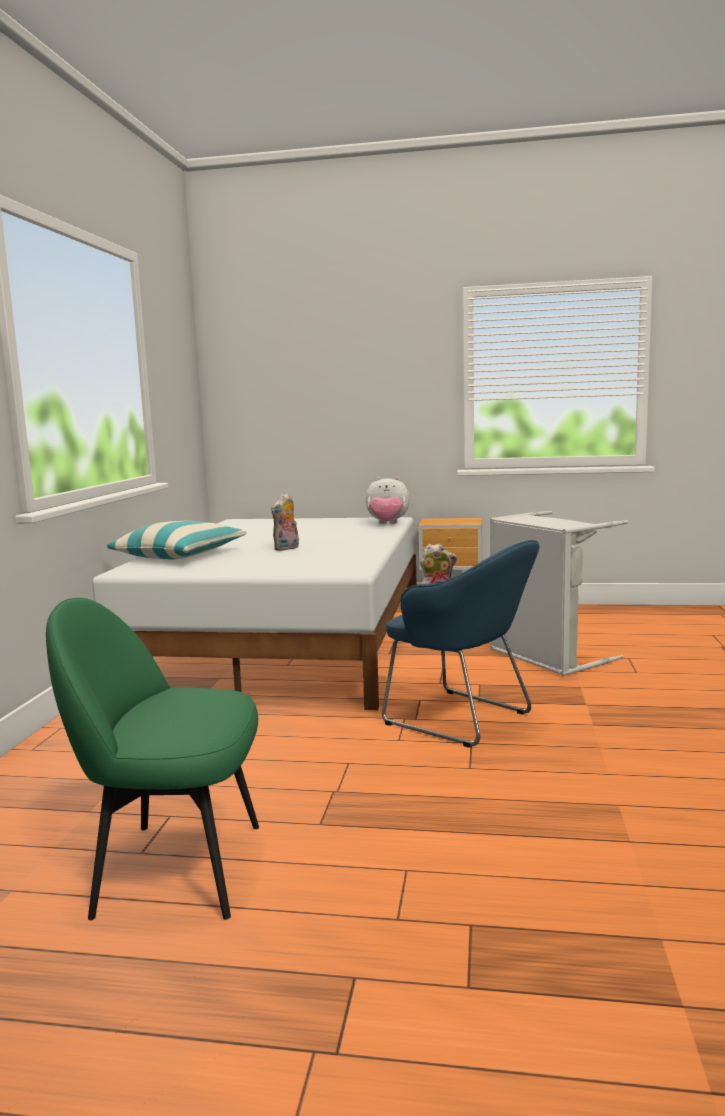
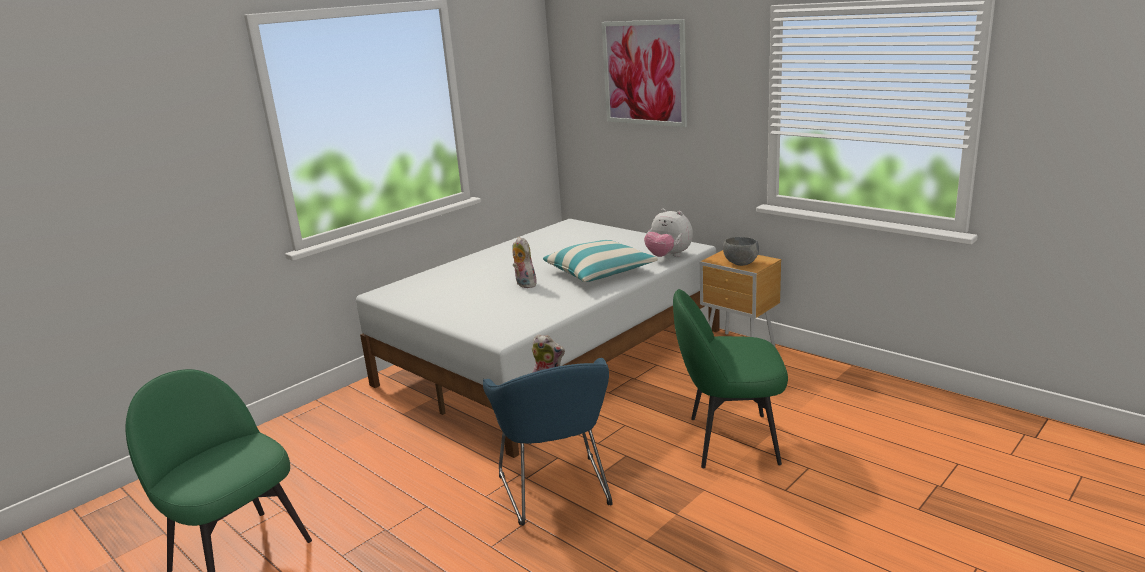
camera: 35 degrees right, 10 degrees up
(179, 555) = (444, 277): pillow -> pillow (599, 272)
(287, 548) = (524, 284): plush toy -> plush toy turned 75 degrees clockwise
(324, 356) = (644, 73): none -> picture
(457, 522) = (741, 264): none -> grey bowl
(545, 657) = (730, 440): grey laundry basket -> green chair

